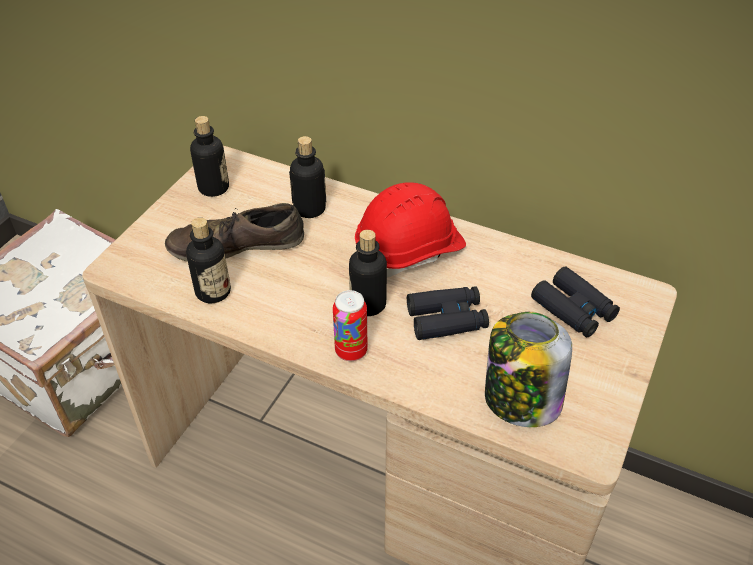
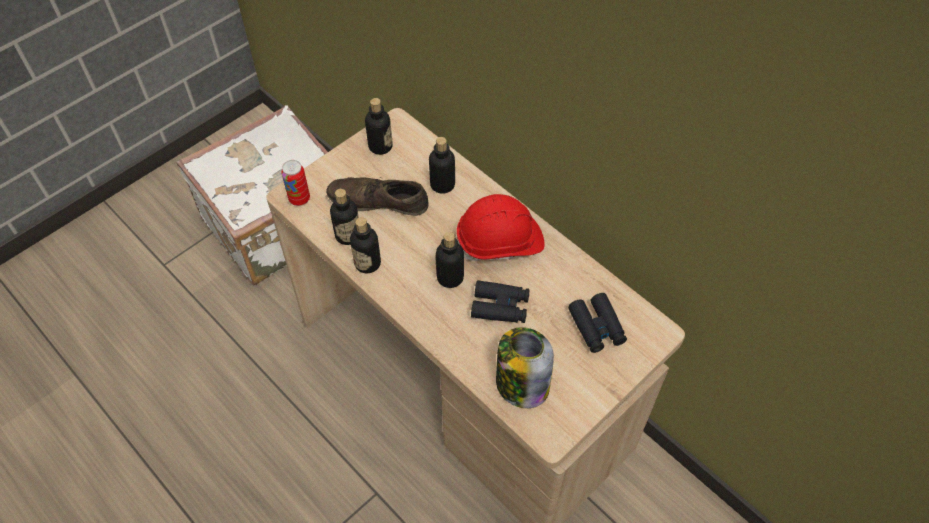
camera: 20 degrees right, 10 degrees up
(253, 316) = (367, 263): none -> bottle
(351, 351) = (422, 311): can -> can (299, 199)

